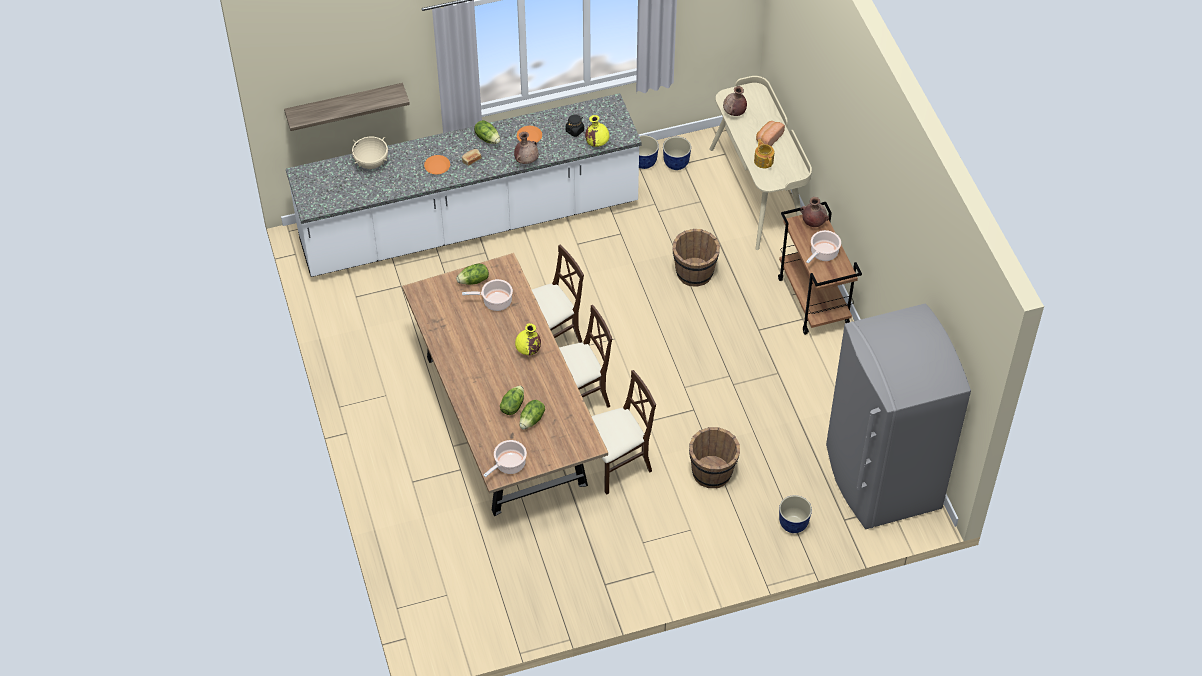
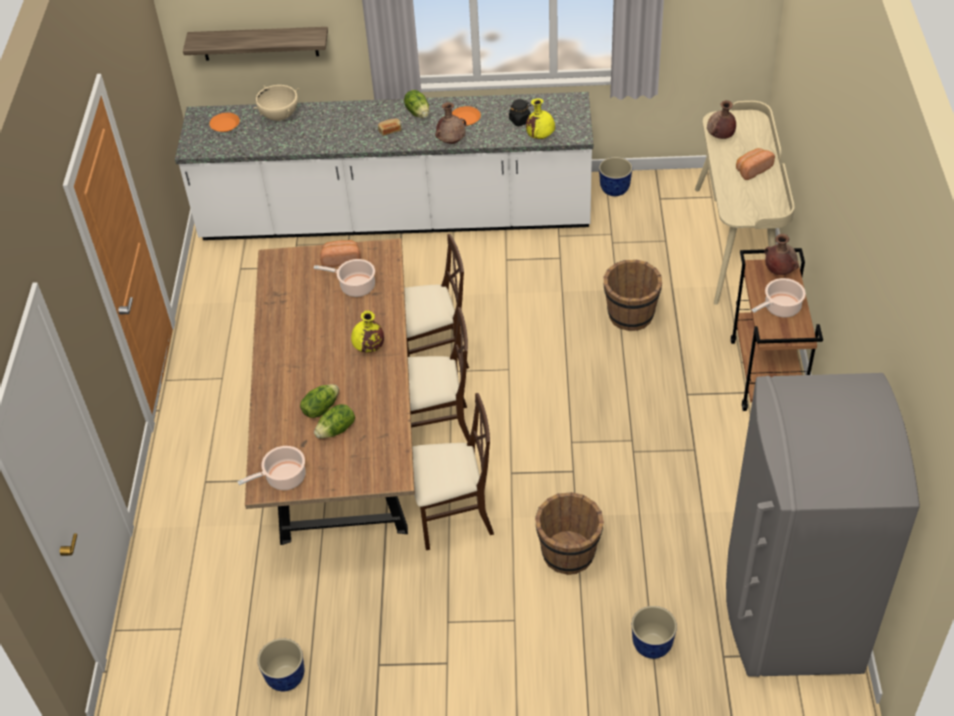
camera: 20 degrees right, 5 degrees down
(437, 167) = (349, 131): orange plate -> orange plate (225, 125)
(474, 281) = (341, 259): lettuce -> bread
(675, 163) = (650, 197): planter -> planter (285, 677)
(763, 160) = (738, 192): teapot -> none

